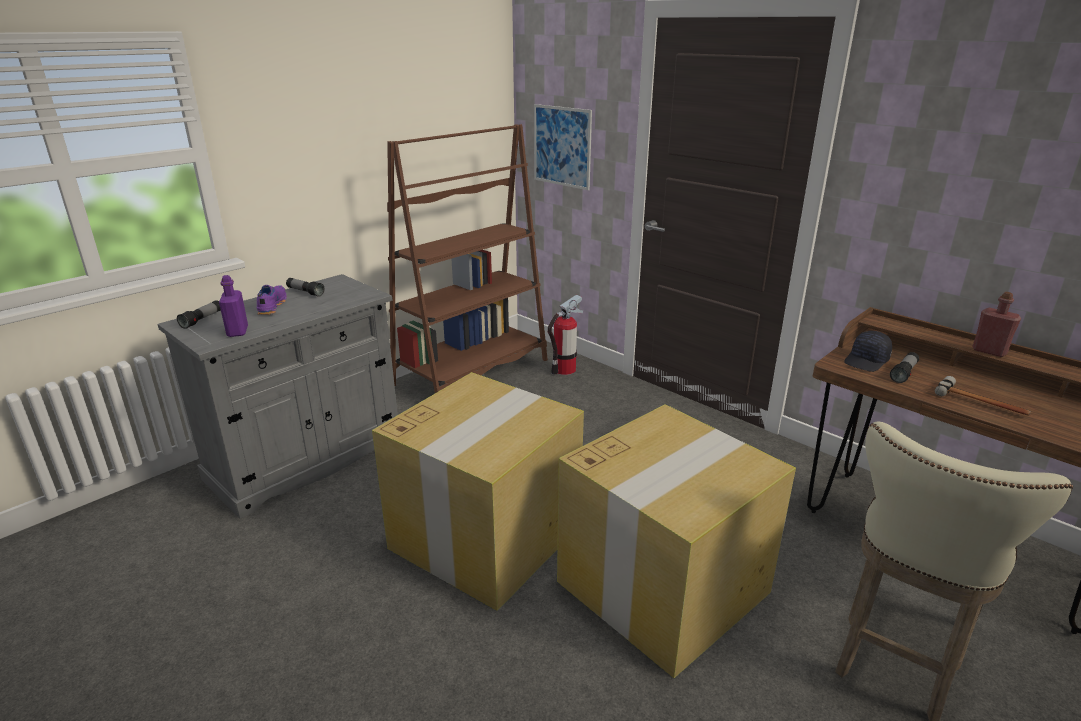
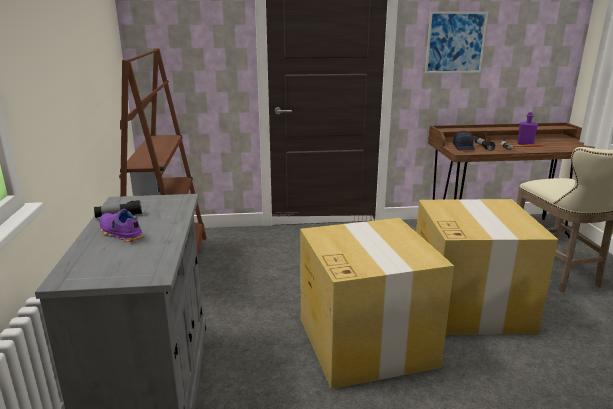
camera: 50 degrees left, 5 degrees down
(202, 320) = (82, 267): flashlight -> none
(237, 331) = (151, 258): purple bottle -> purple bottle (525, 144)
(562, 146) = (182, 65): picture -> picture (455, 42)
(564, 369) = (227, 239): fire extinguisher -> none
(989, 351) = (496, 128): red bottle -> none

